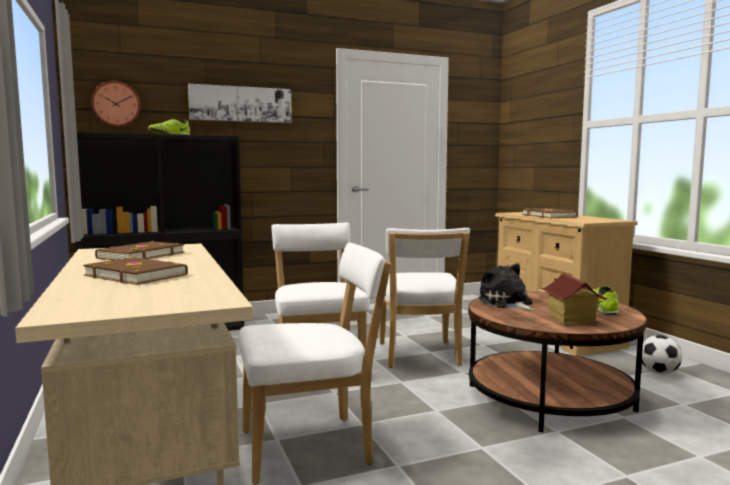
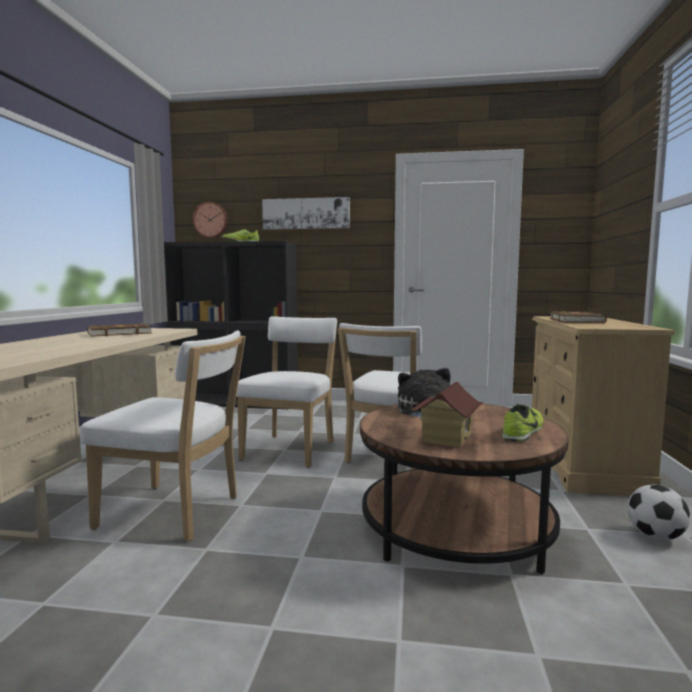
camera: 30 degrees right, 0 degrees up
(137, 275) = (52, 344): brown book -> none

